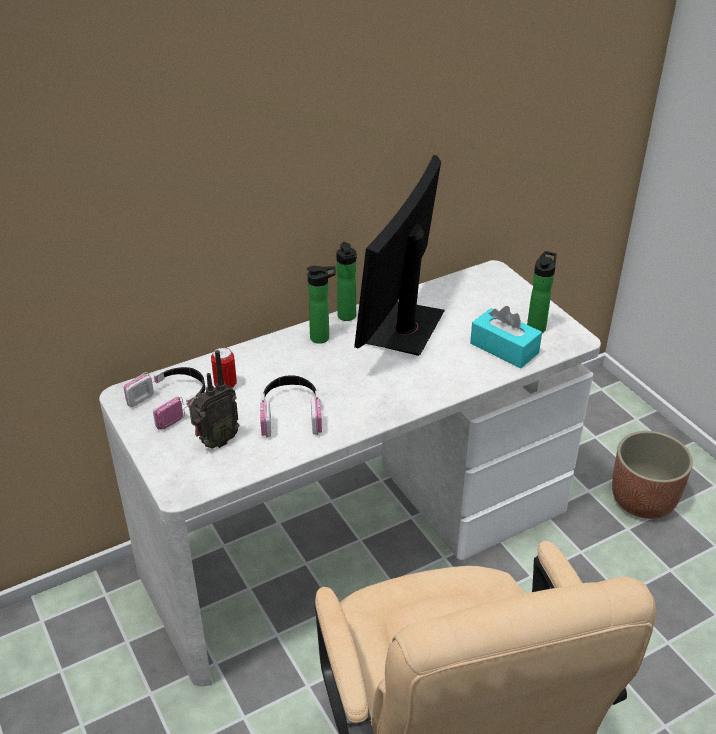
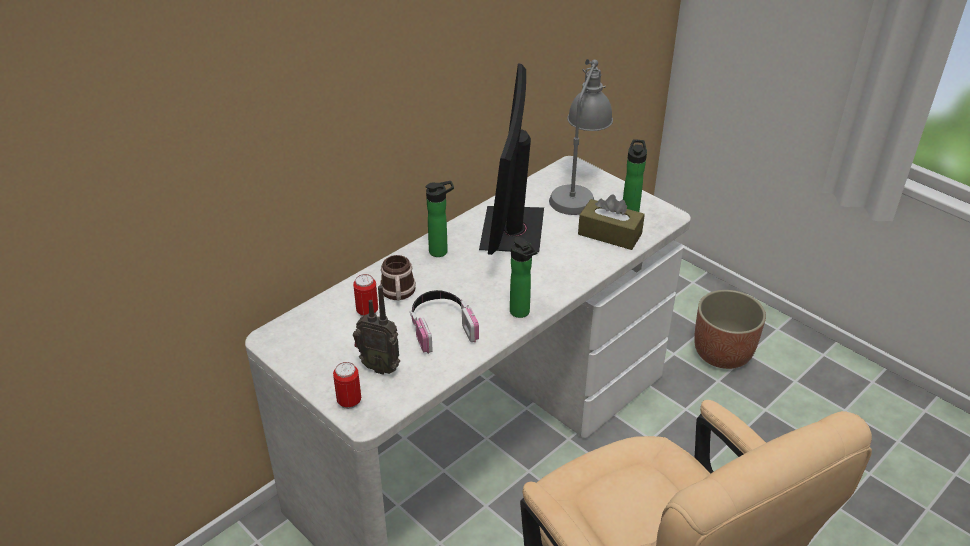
camera: 15 degrees left, 0 degrees up
(171, 470) = (349, 402): none -> can
(172, 402) = (321, 336): headphones -> none
(215, 442) = (380, 366): radio -> radio turned 75 degrees clockwise
(263, 373) = (398, 293): none -> mug
(347, 317) = (456, 228): bottle -> bottle (521, 313)
(489, 298) = (577, 191): none -> grey table lamp
(504, 348) = (609, 234): turquoise tissue box -> brown tissue box

